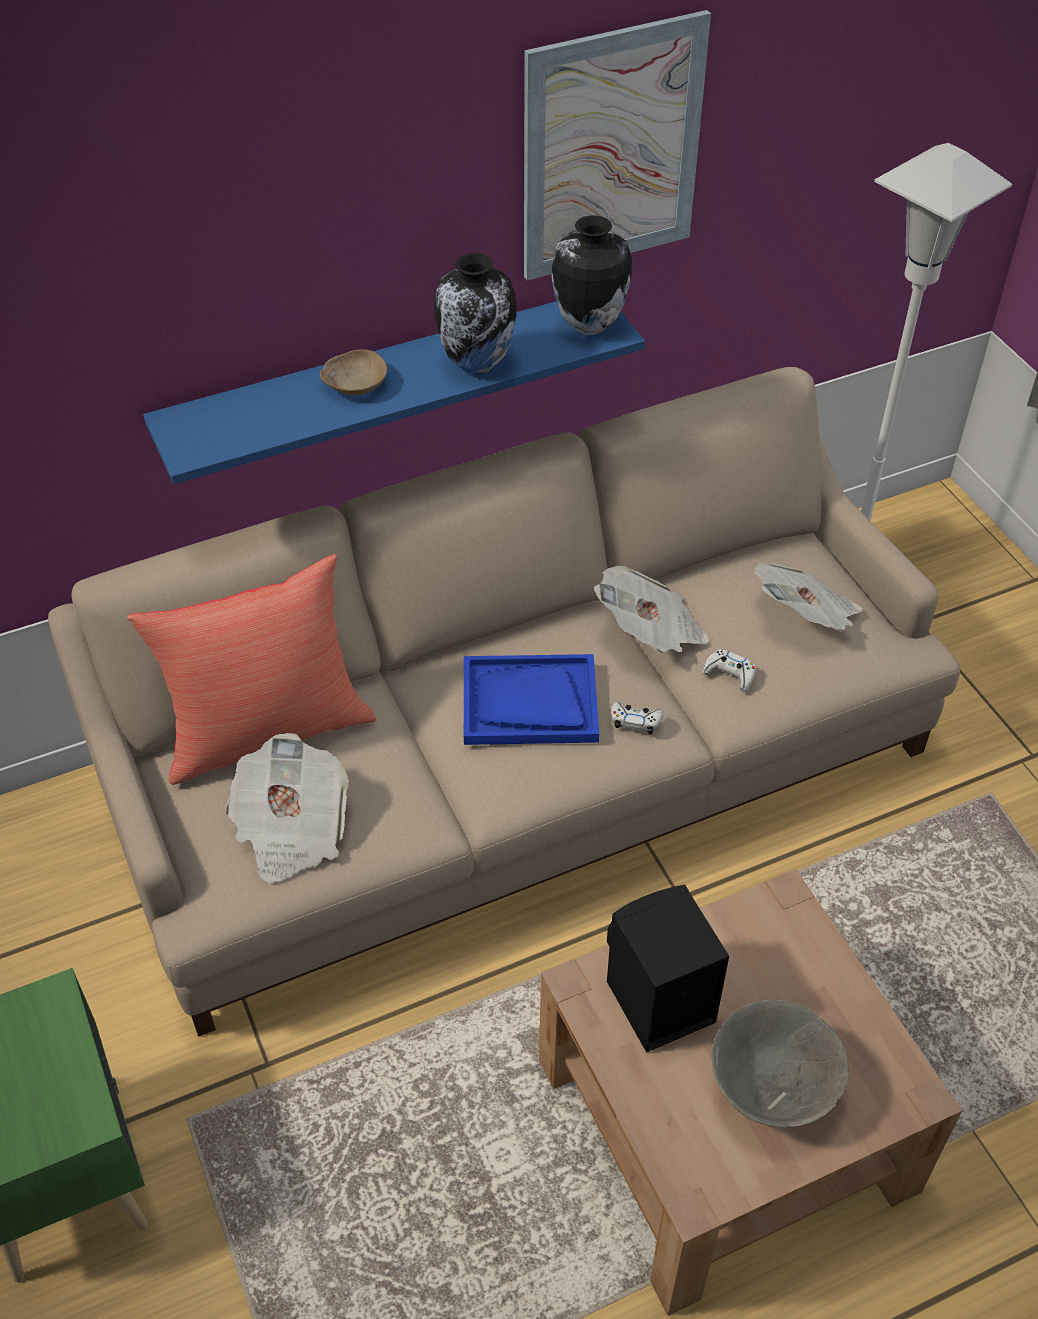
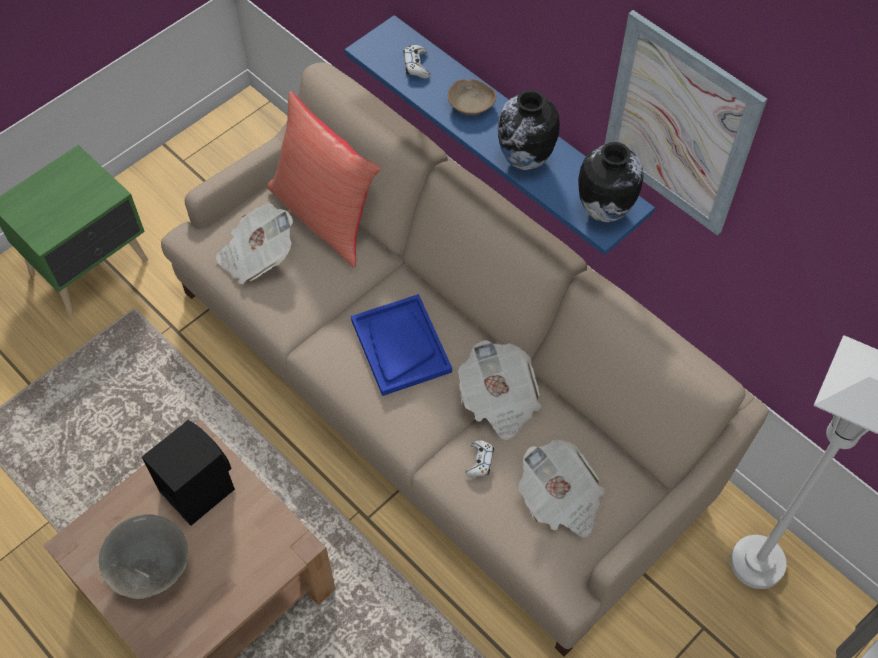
camera: 70 degrees right, 10 degrees up
(635, 721) = (411, 413): white game controller -> white game controller (416, 65)

